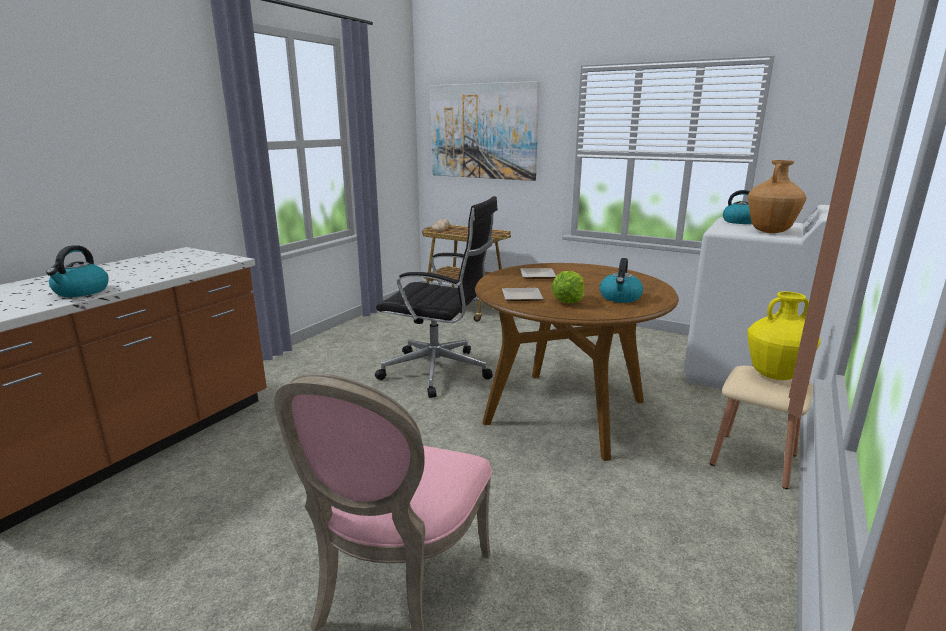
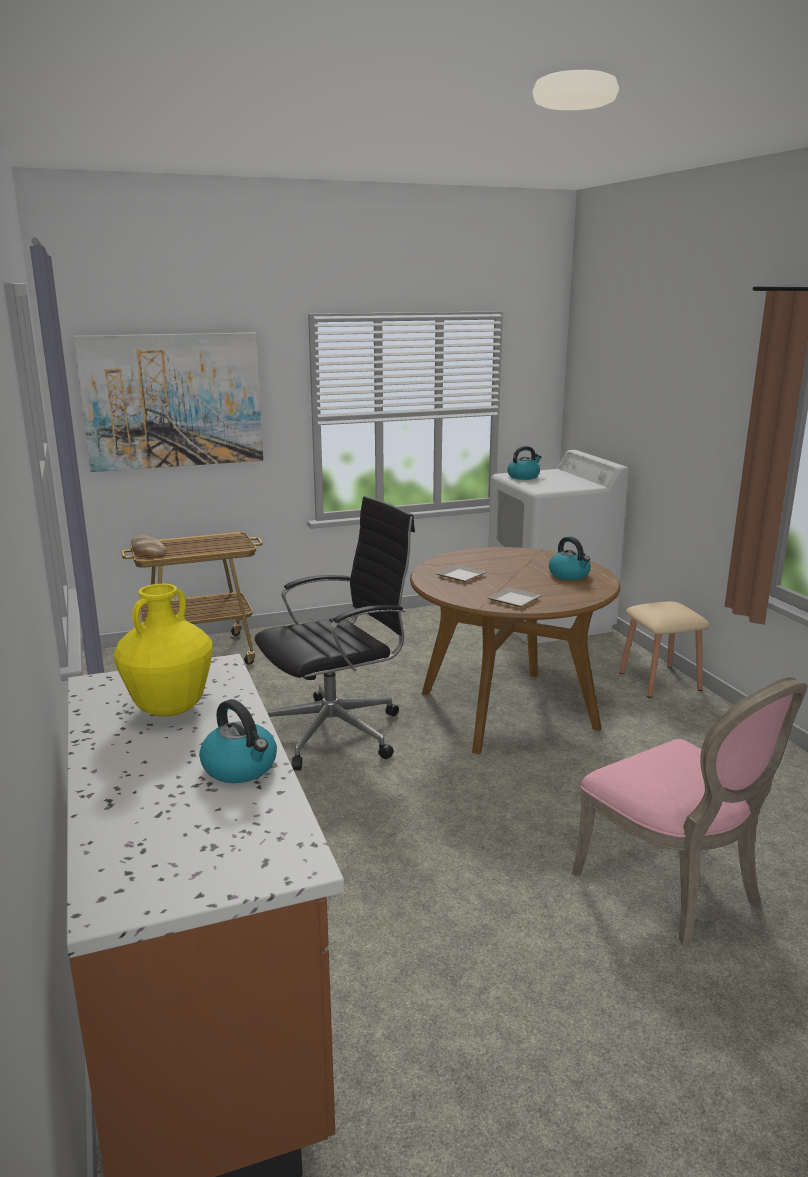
camera: 50 degrees left, 0 degrees up
(568, 301) = (552, 591): lettuce -> none
(770, 232) = (571, 483): brown vase -> none
(775, 375) = (667, 605): yellow vase -> yellow vase (170, 709)

